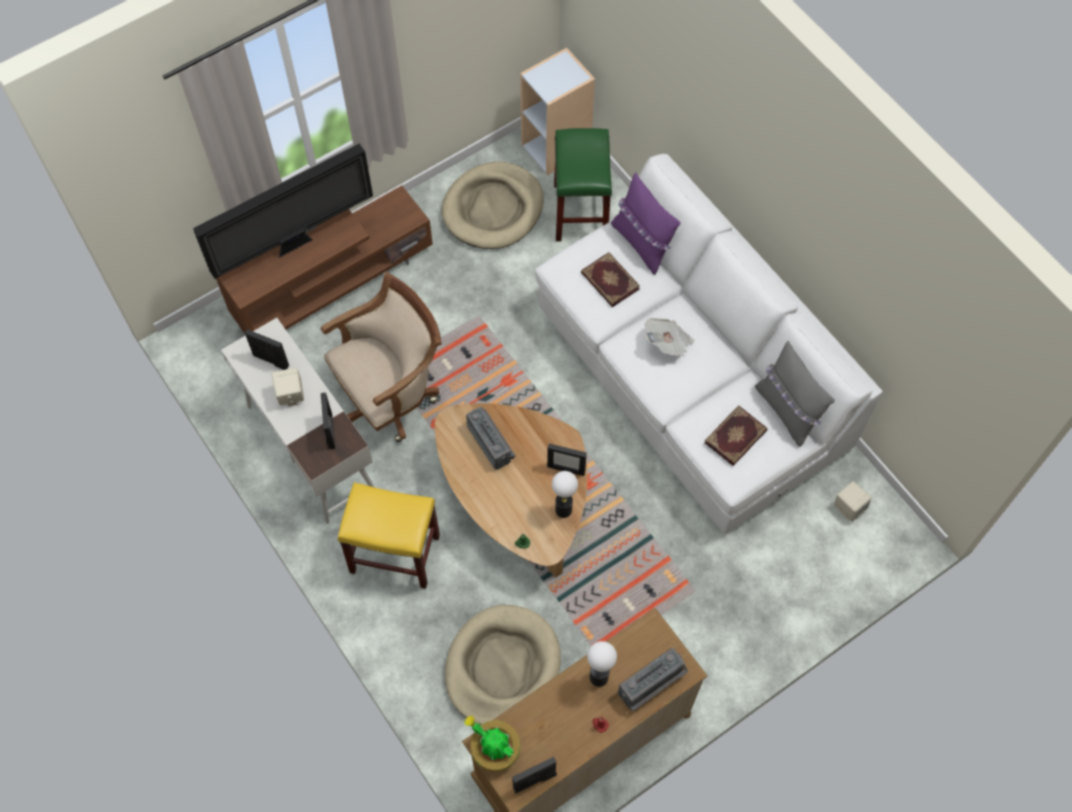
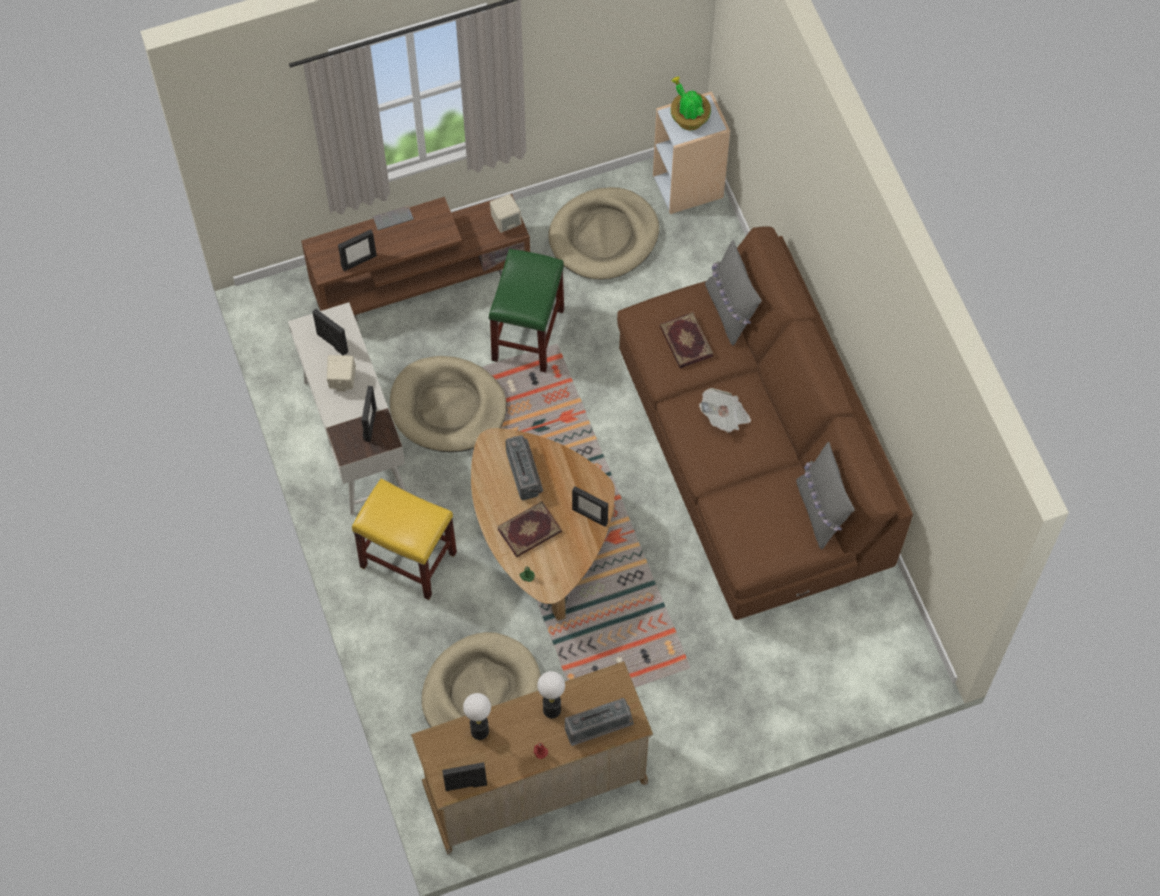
camera: 15 degrees right, 0 degrees up
(274, 277) = (359, 261): none -> picture frame
(295, 243) = (388, 231): television -> none
(392, 398) = (448, 407): office chair -> beige dog bed
(494, 749) = (437, 748): potted plant -> potted plant (688, 118)
(563, 510) = (575, 554): table lamp -> table lamp (479, 731)
(581, 212) = (693, 261): green stool -> green stool (528, 335)
(642, 243) = (730, 311): purple pillow -> grey pillow
(690, 377) = (752, 457): white sofa -> brown sofa
(736, 437) = (761, 525): book -> book (530, 531)
(848, 507) = (870, 625): beige speaker -> beige speaker (506, 222)

